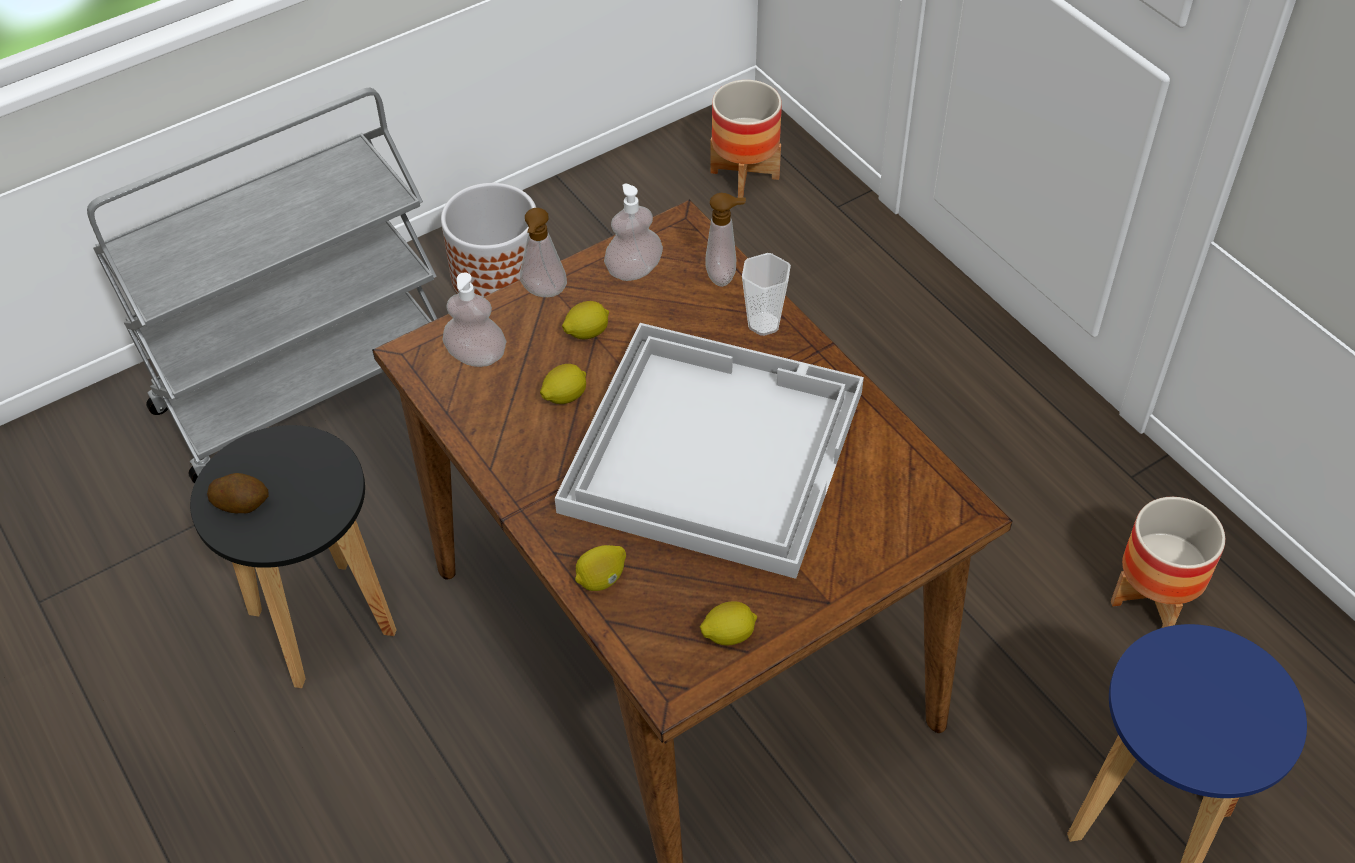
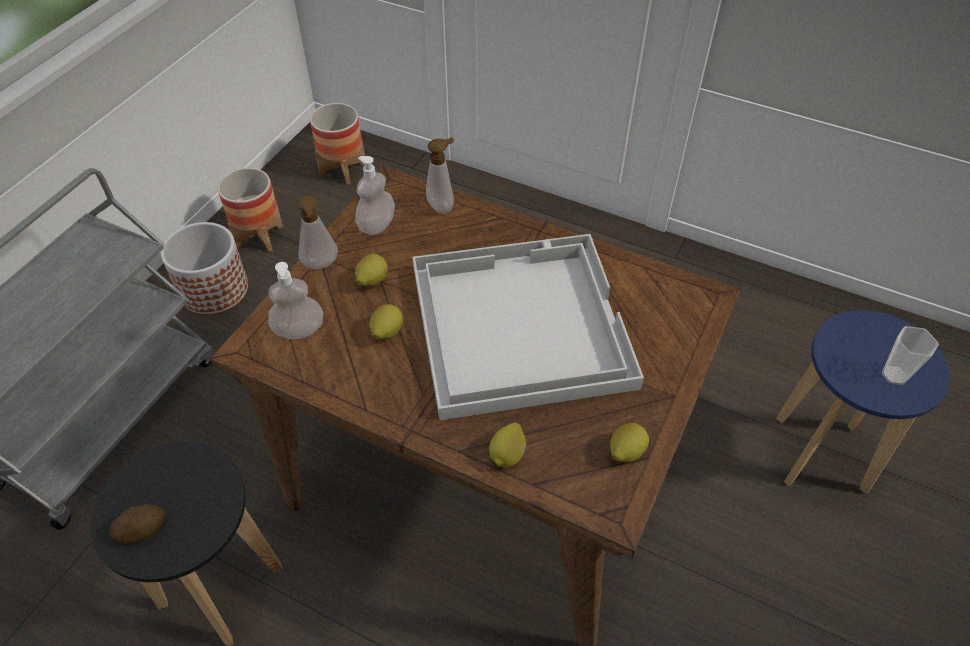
camera: 30 degrees left, 0 degrees up
(763, 324) = (492, 227): cup -> cup (894, 375)
(1153, 599) = (733, 321): planter -> planter (259, 236)

